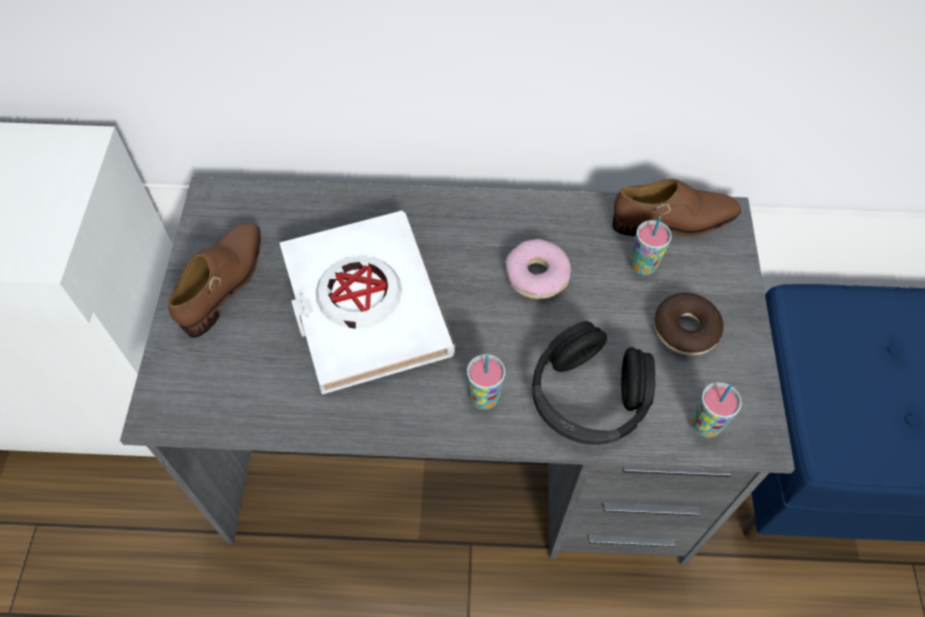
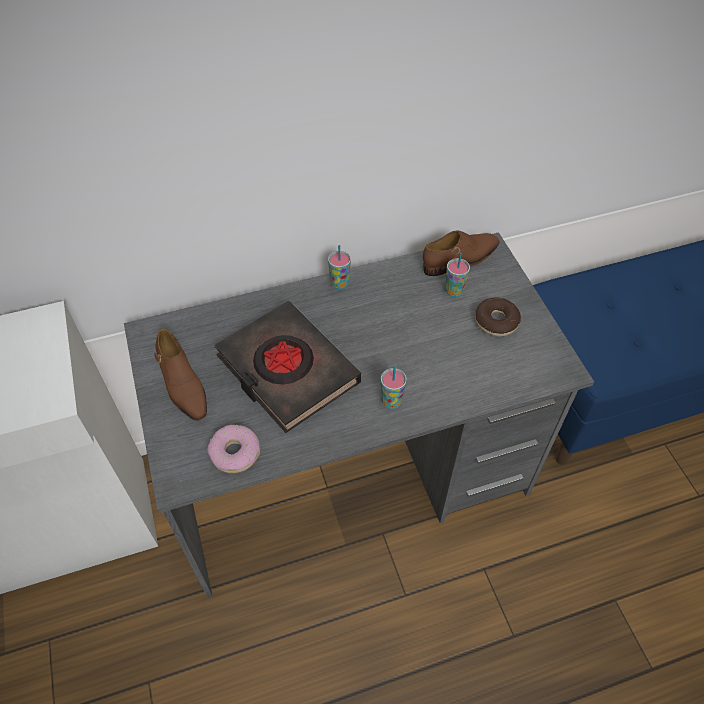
camera: 20 degrees left, 5 degrees down
(224, 283) = (182, 385): brown shoe -> brown shoe turned 150 degrees clockwise
(365, 306) = (287, 370): white book -> black book
(537, 275) = (390, 317): donut -> donut (235, 453)
(588, 397) = (456, 380): black headphones -> none
(705, 425) = (532, 373): cup -> cup (340, 284)

